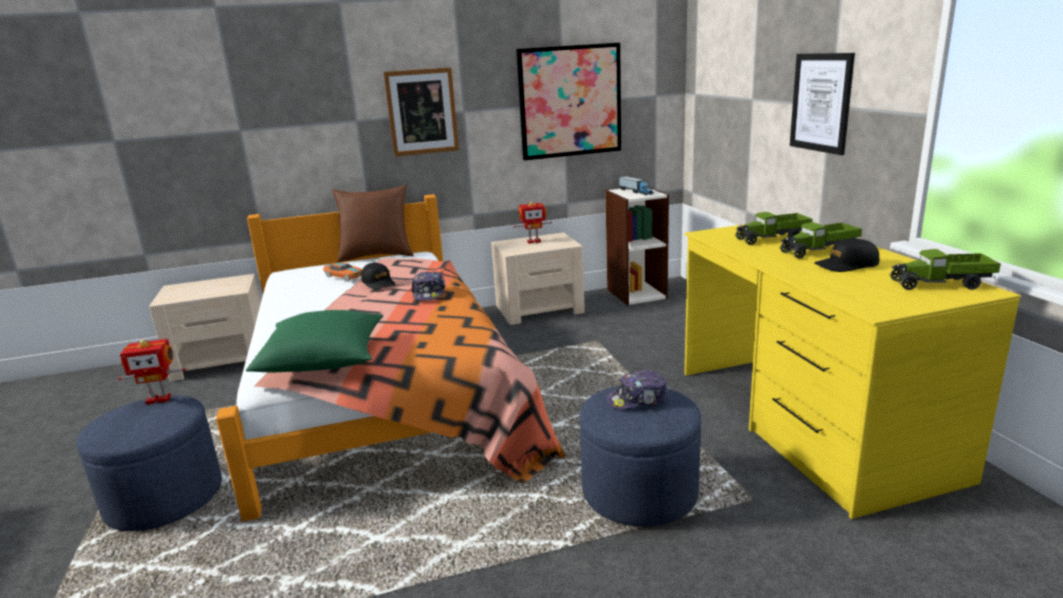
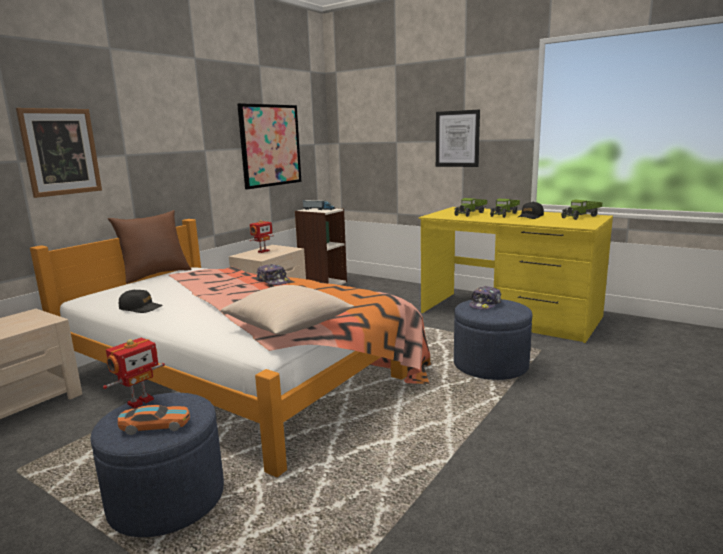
camera: 40 degrees left, 5 degrees down
(323, 360) = (288, 325): green pillow -> beige pillow
(344, 276) = (164, 287): toy car -> toy car (155, 425)
(378, 283) = (212, 284): black cap -> black cap (141, 308)
(422, 112) = (177, 149): picture -> picture (61, 152)

